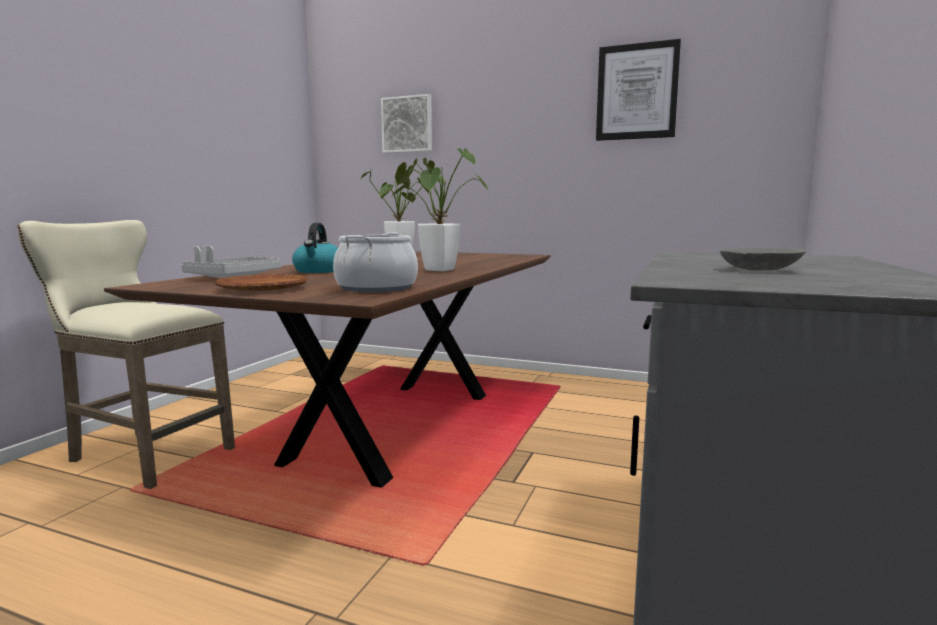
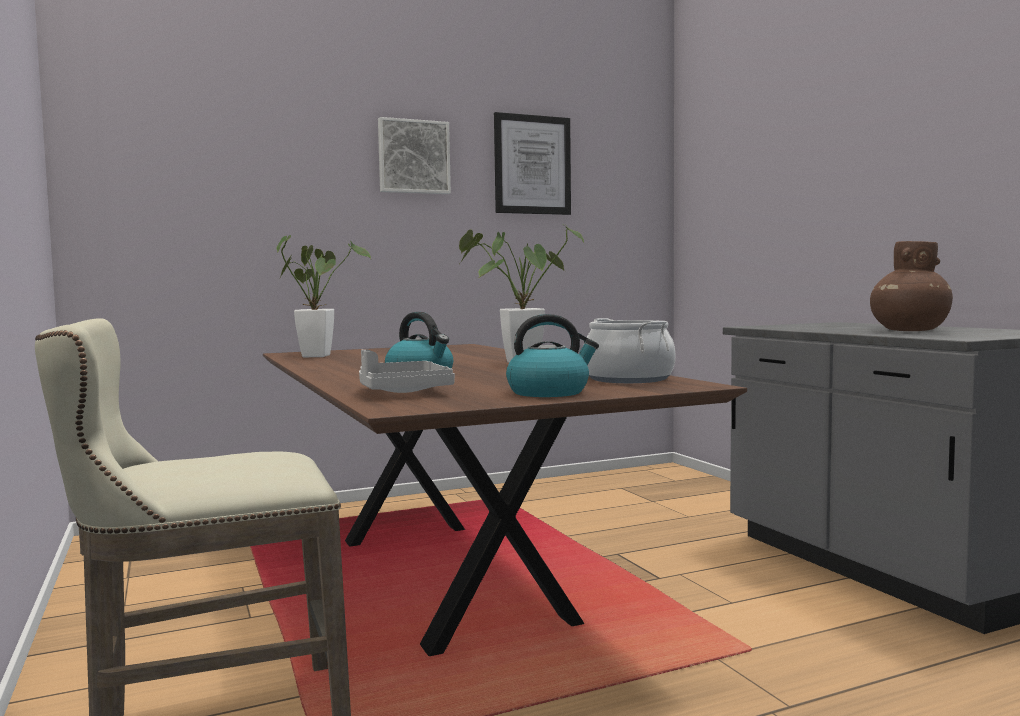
camera: 45 degrees left, 5 degrees down
(263, 288) = (549, 392): brown plate -> kettle
(407, 125) = (243, 171): picture -> picture (413, 157)
(758, 269) = (908, 331): grey bowl -> brown vase

